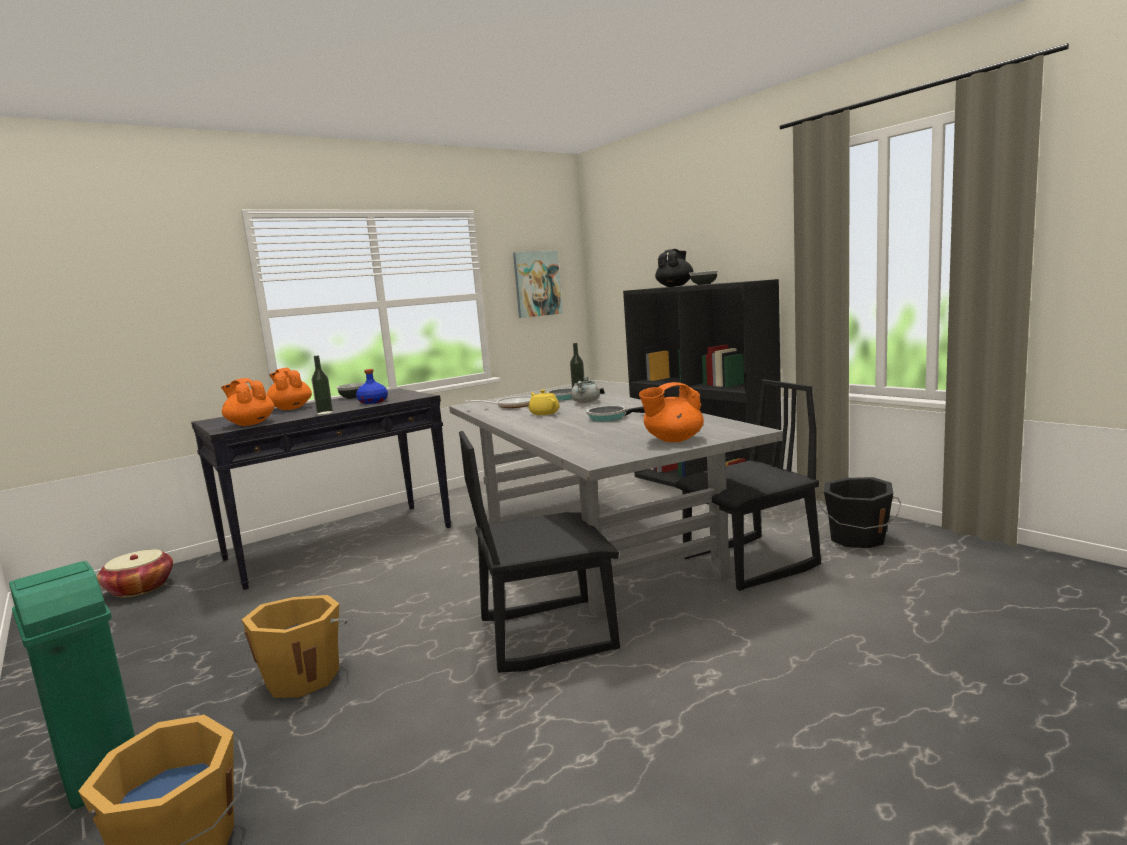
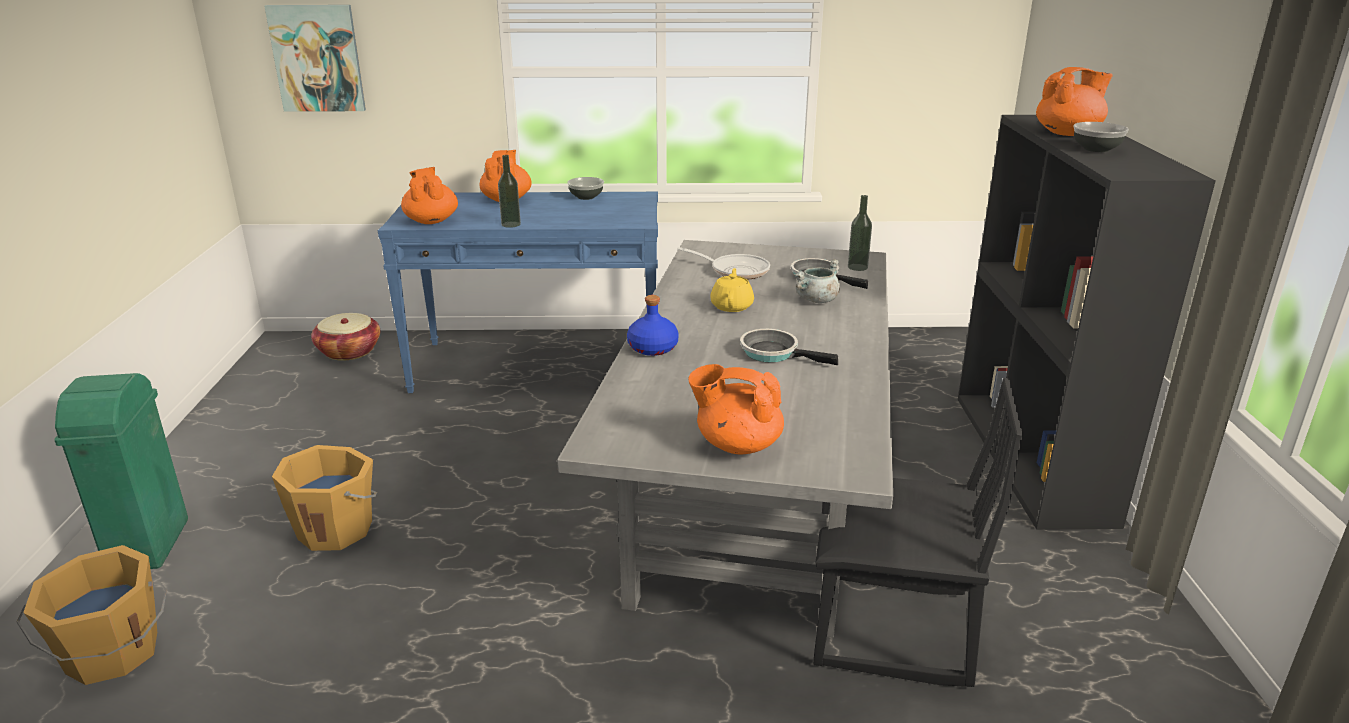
camera: 35 degrees right, 15 degrees up
(340, 542) = (539, 365): black console table -> blue console table
(373, 402) = (581, 217): blue bottle -> blue bottle (652, 348)
(537, 284) = (920, 59): picture -> picture (317, 58)
(546, 634) = (554, 600): black chair -> none
(675, 286) = (1068, 133): black teapot -> orange teapot
(857, 539) = (1103, 674): black bucket -> none

